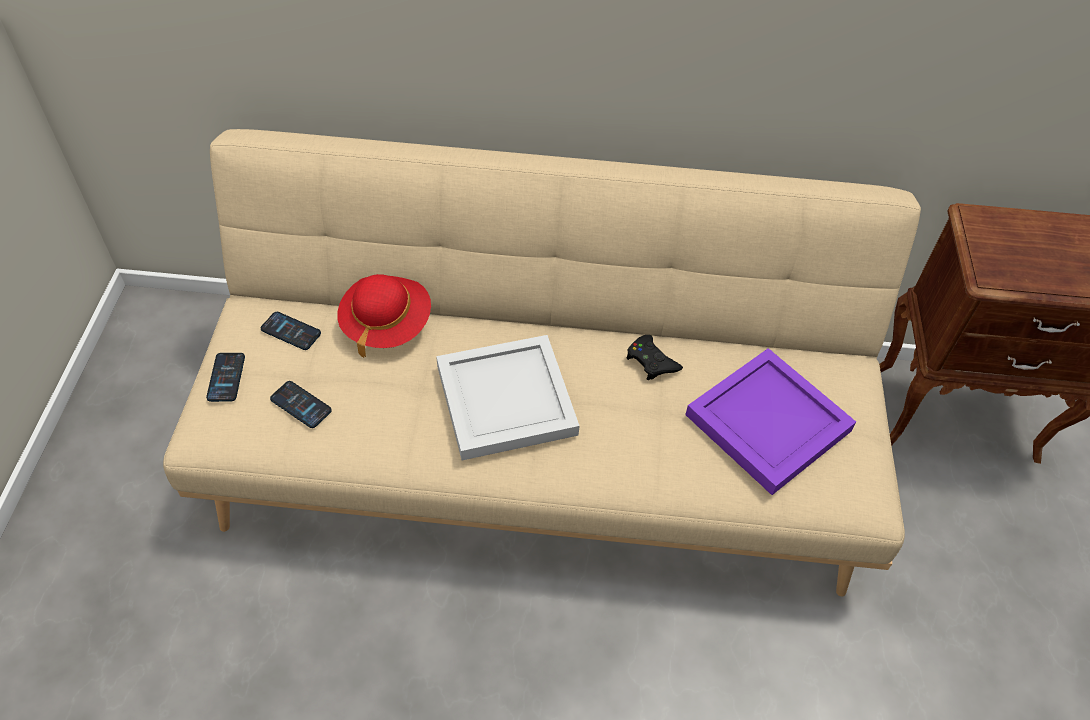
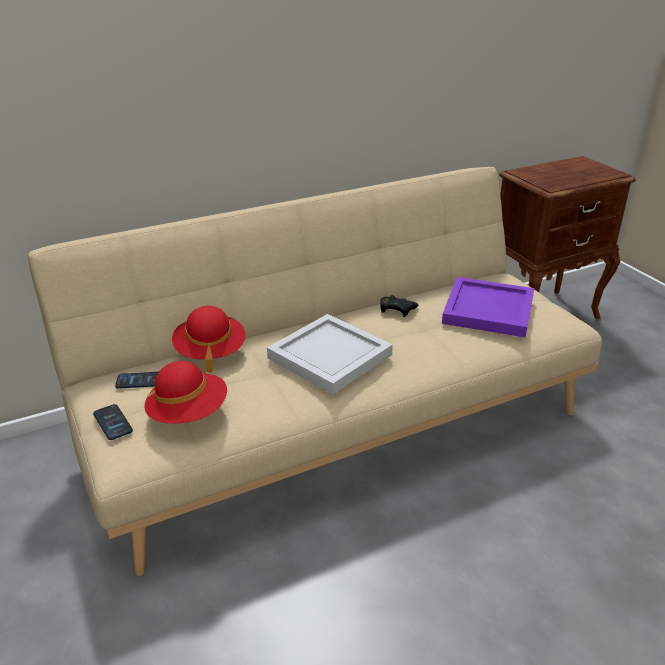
camera: 30 degrees left, 20 degrees down
(301, 405) = (188, 413): phone -> red hat

